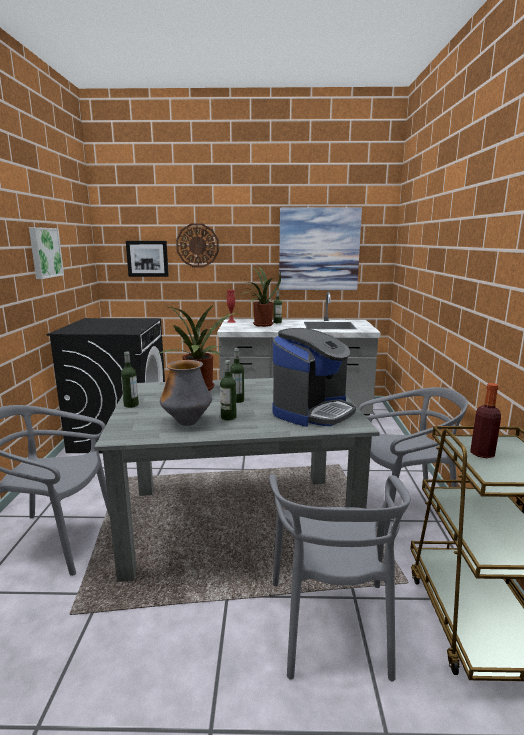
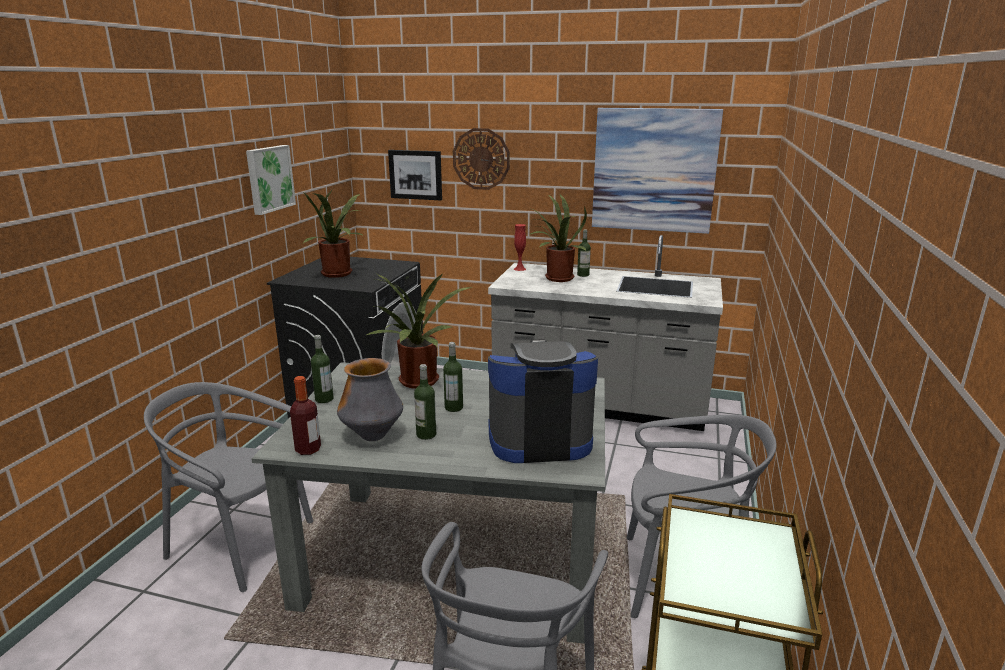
camera: 15 degrees right, 5 degrees up
(104, 327) = (339, 274): none -> potted plant
(312, 411) = (539, 439): coffee machine -> coffee machine turned 150 degrees counterclockwise
(482, 453) = (713, 549): bottle -> bottle (308, 449)

